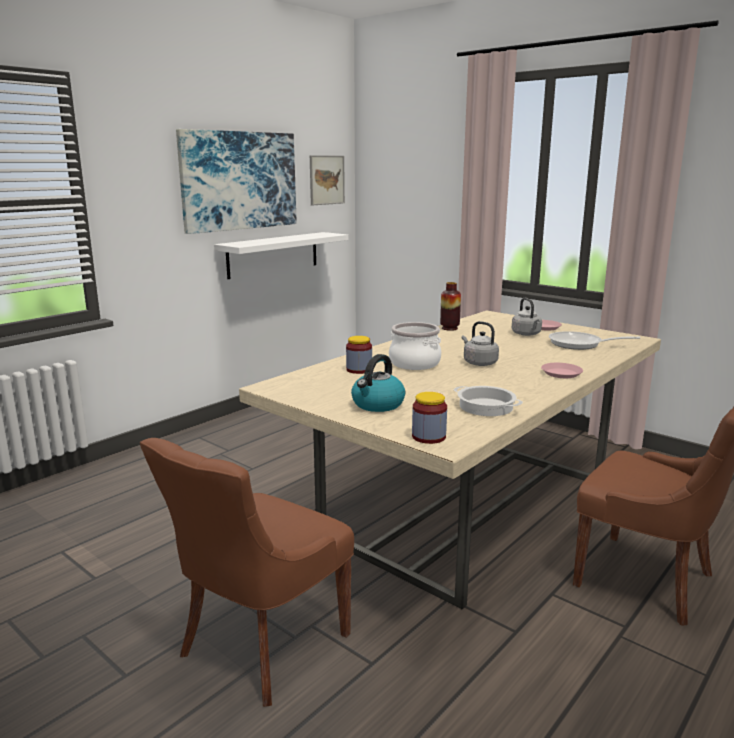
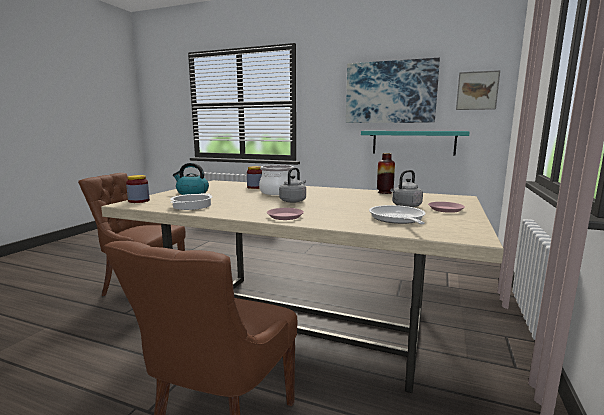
camera: 70 degrees right, 5 degrees down
(273, 254) = (413, 142): white shelf -> turquoise shelf

